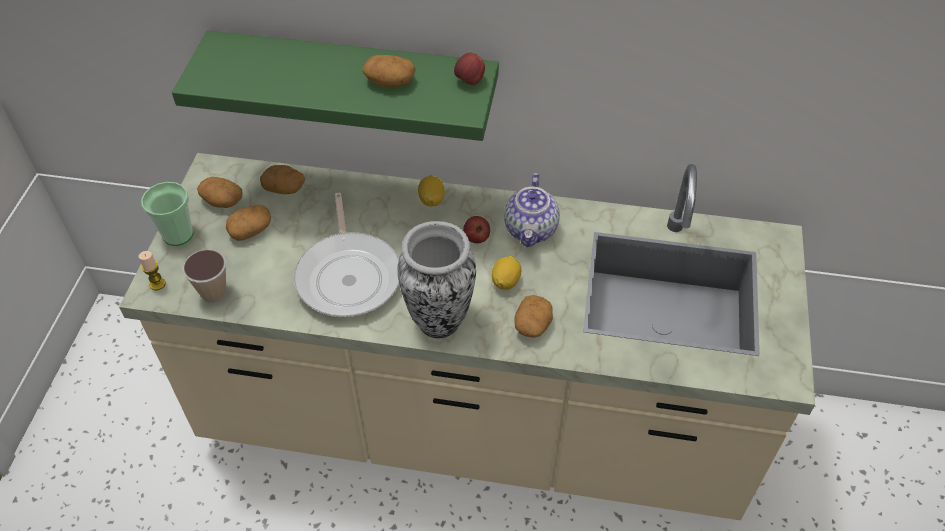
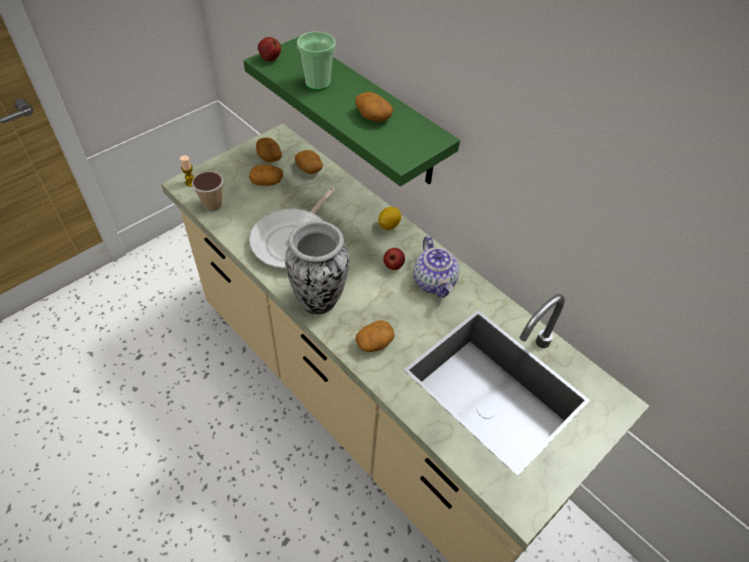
camera: 35 degrees right, 0 degrees up
(178, 234) = (227, 162): cup -> cup (317, 83)
(469, 81) = (425, 142): apple -> apple (270, 59)
(506, 281) = (385, 304): lemon -> none
(531, 230) = (435, 282): teapot -> teapot turned 60 degrees counterclockwise

